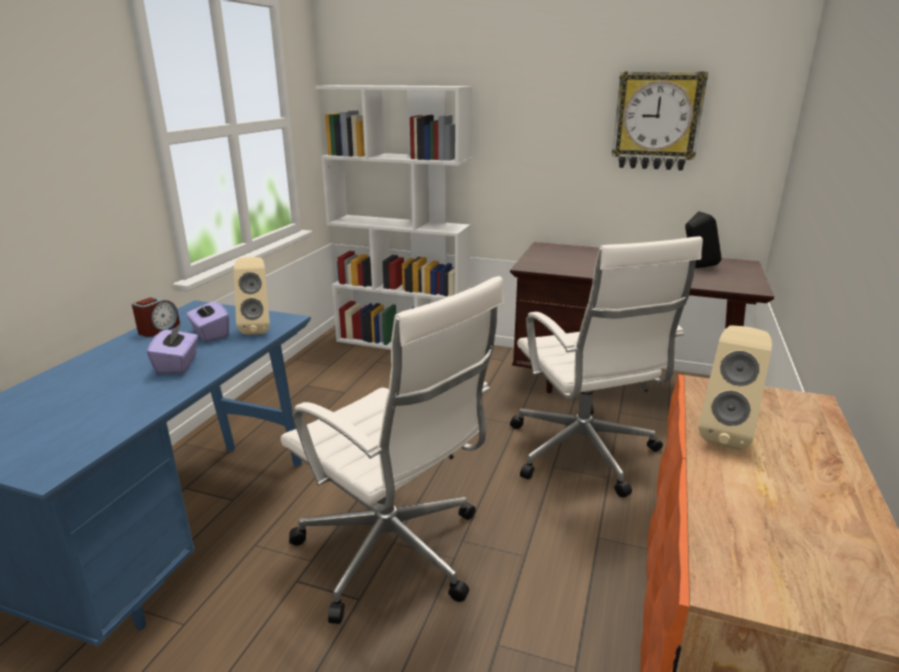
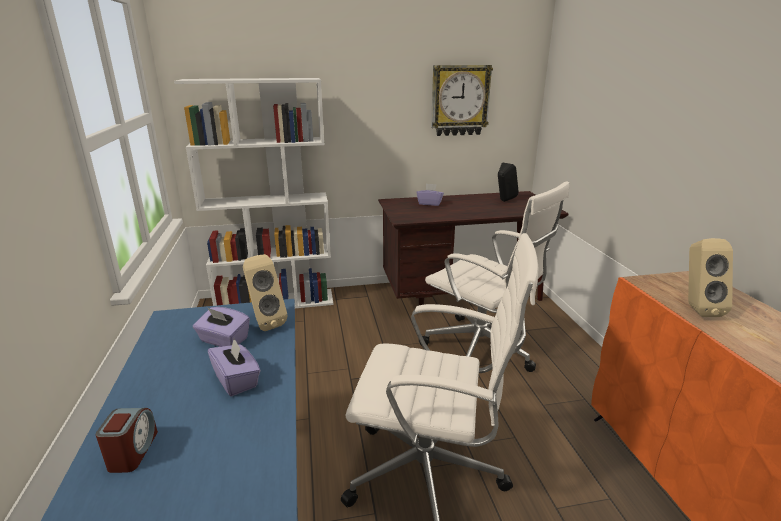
camera: 30 degrees left, 0 degrees up
(158, 329) = (159, 351): alarm clock -> alarm clock (132, 451)
(589, 255) = (430, 203): none -> purple tissue box

